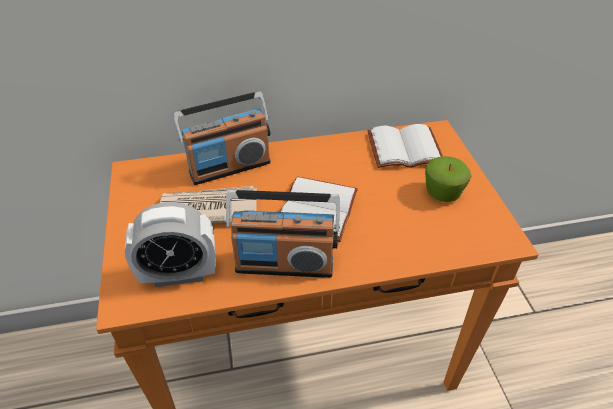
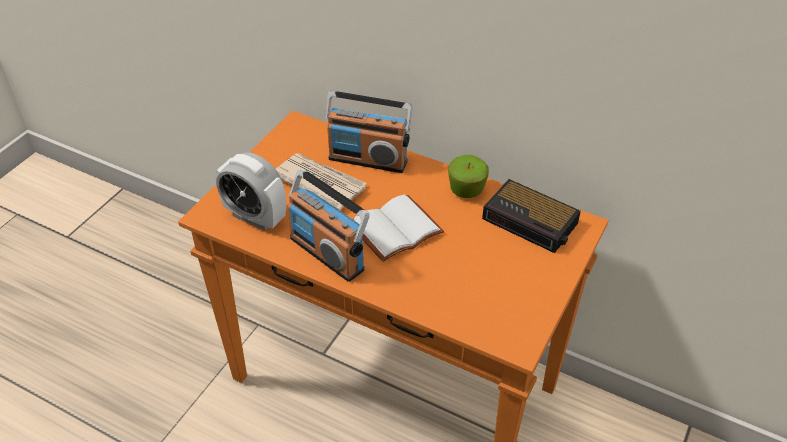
camera: 40 degrees right, 0 degrees up
(405, 147) = (531, 222): white book -> alarm clock
(442, 193) = (514, 277): apple -> apple (466, 190)

